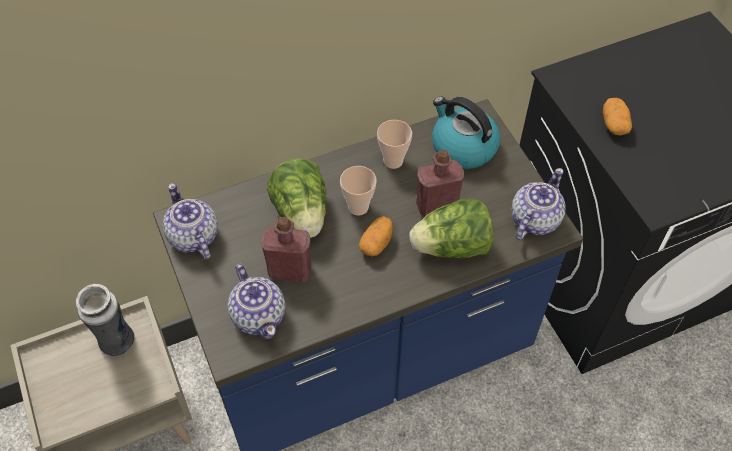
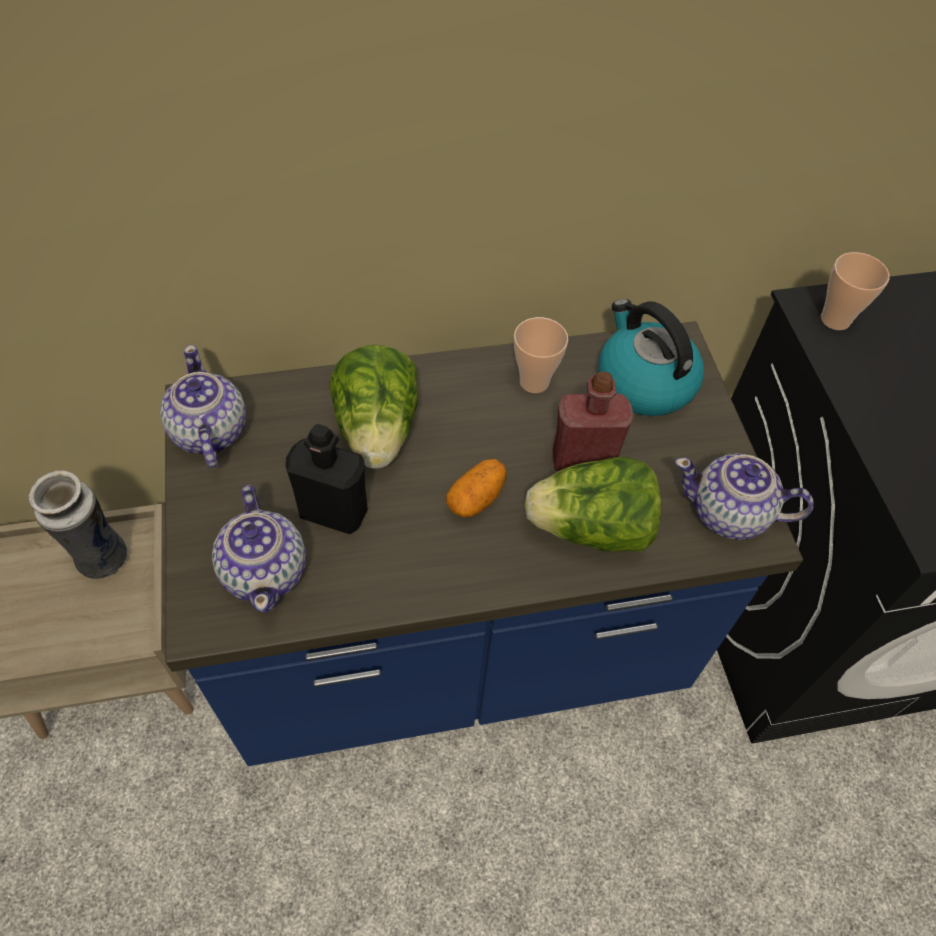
camera: 10 degrees right, 0 degrees up
(289, 270) = (333, 512): red bottle -> black bottle
(358, 207) = (464, 438): cup -> cup (835, 319)
(534, 220) = (729, 514): teapot -> teapot turned 120 degrees counterclockwise
(614, 124) = (888, 392): potato -> none

